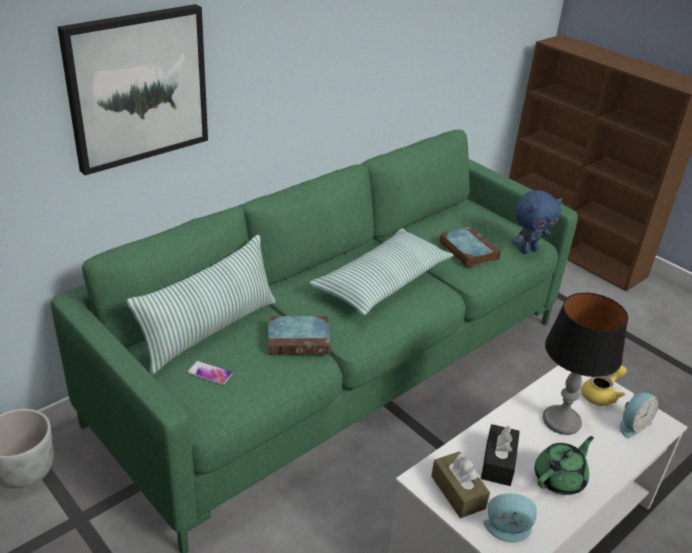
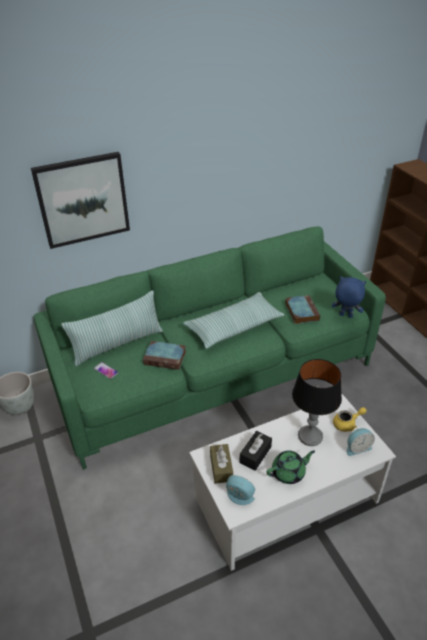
camera: 20 degrees right, 5 degrees up
(528, 250) = (345, 316): blue plush toy -> blue plush toy turned 150 degrees counterclockwise

